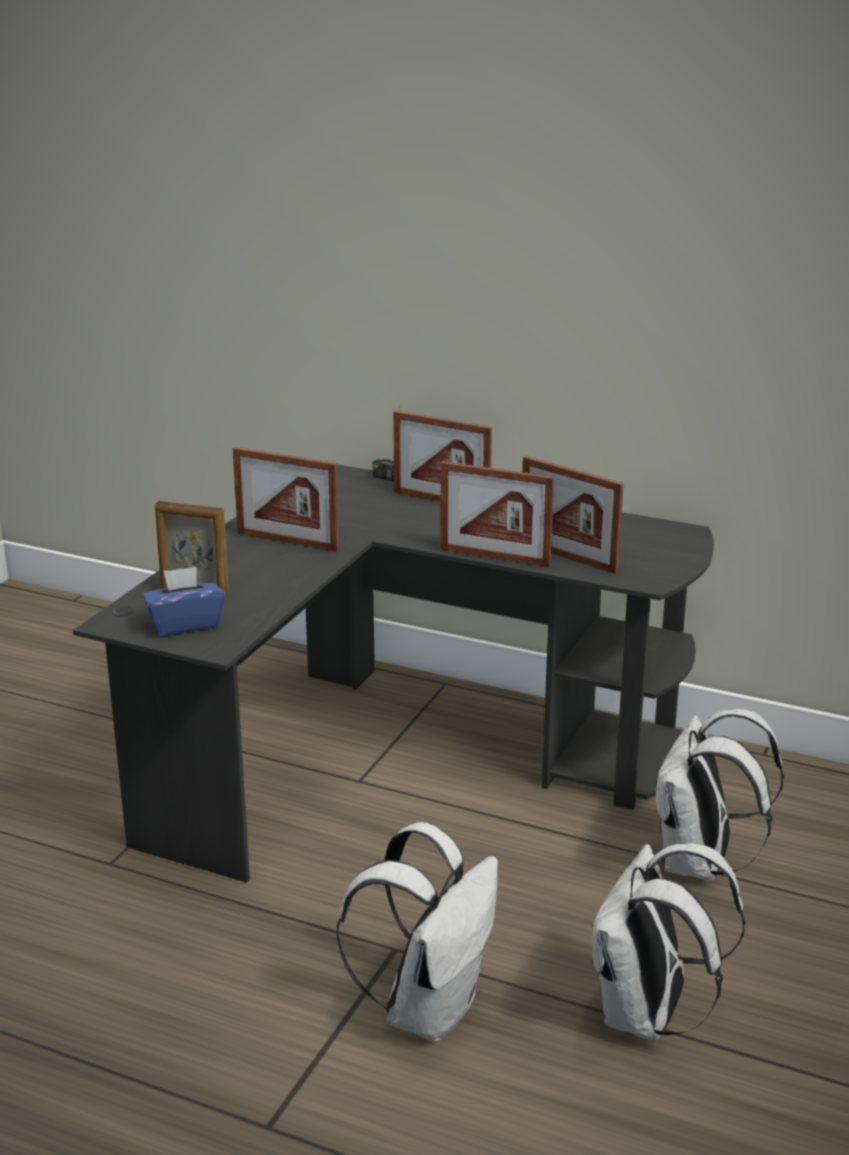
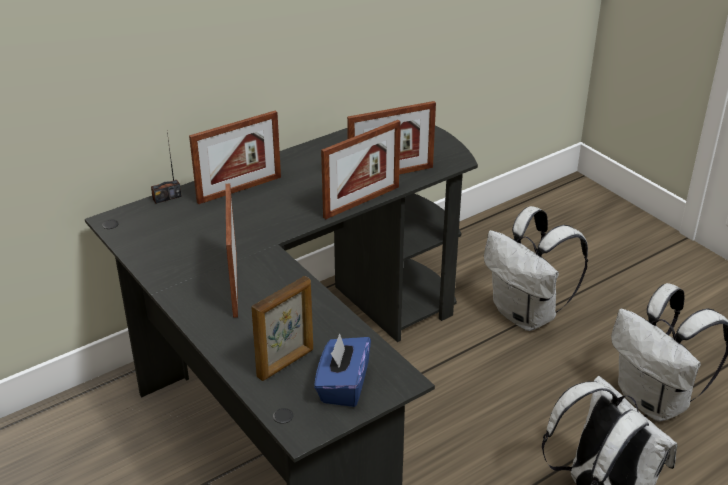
camera: 60 degrees left, 10 degrees up
(287, 541) = (234, 284): picture frame -> picture frame turned 120 degrees clockwise

